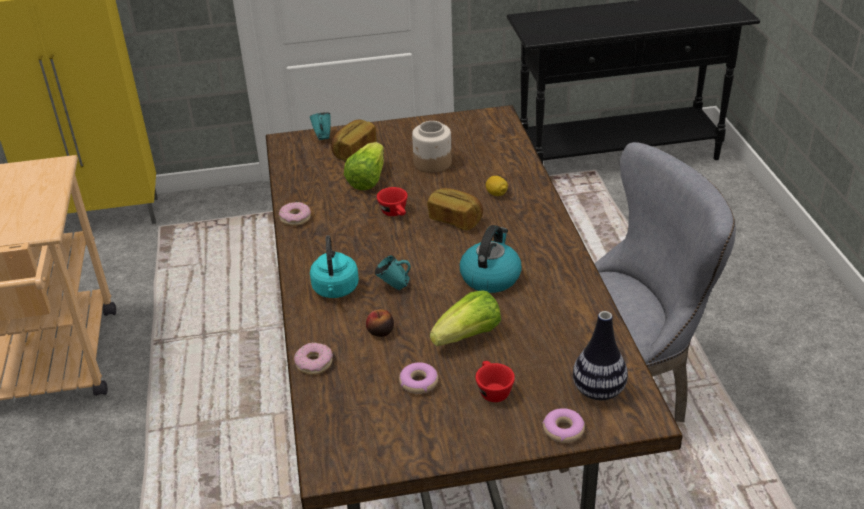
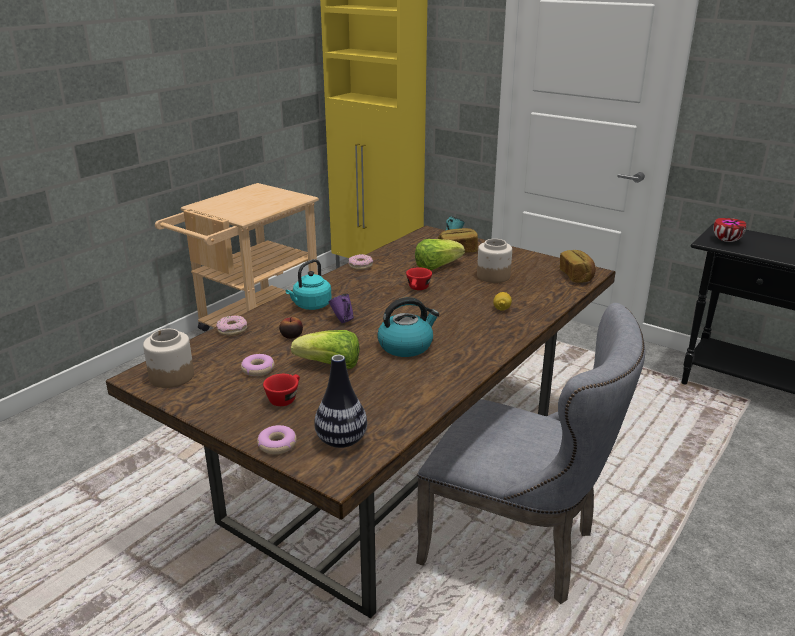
camera: 45 degrees right, 10 degrees down
(357, 446) = (171, 376): none -> jar
(394, 287) = (342, 320): turquoise mug -> purple mug
(455, 219) = (447, 308): bread -> bread (577, 276)
(544, 30) = (726, 240): none -> bowl

